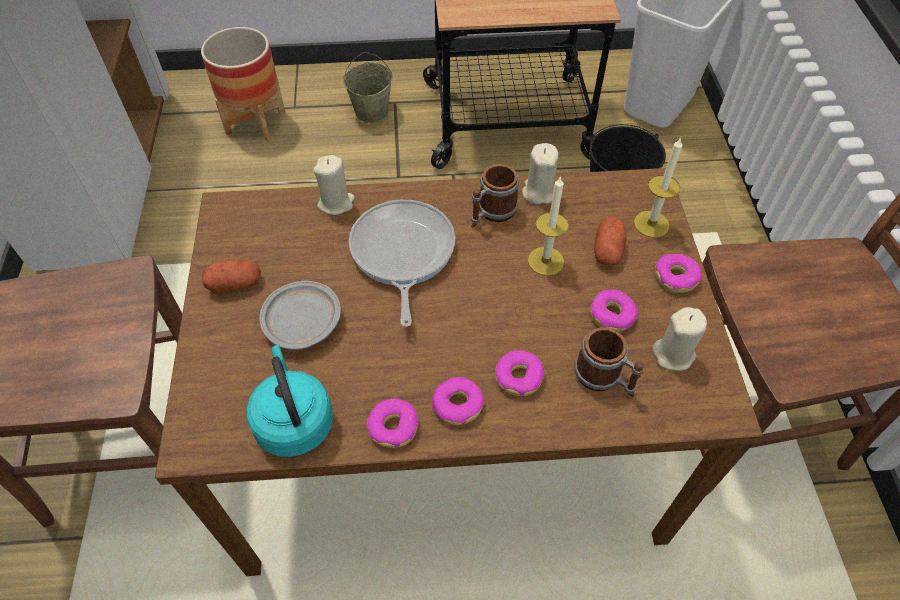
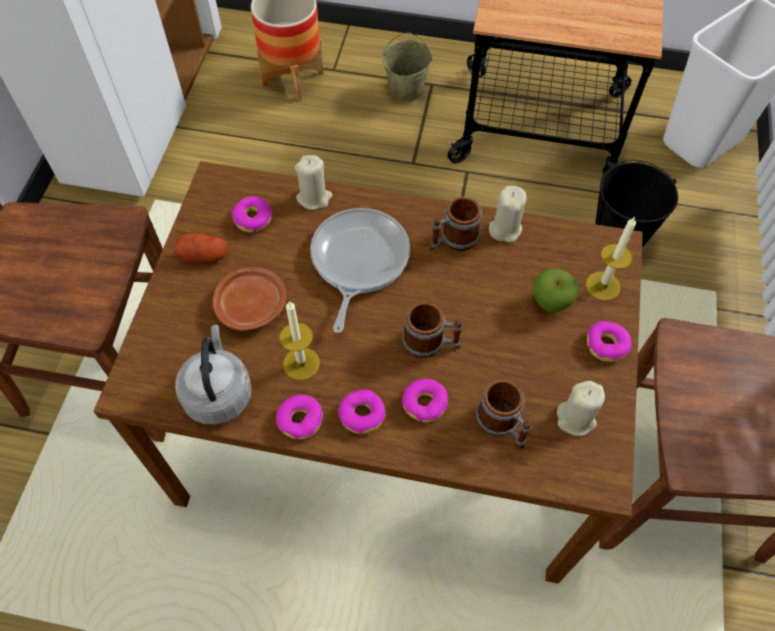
camera: 15 degrees right, 5 degrees up
(294, 421) = (218, 392): turquoise kettle -> grey kettle
(303, 322) = (251, 305): grey plate -> brown plate
(504, 316) = (431, 343): none -> mug
(545, 261) = (488, 299): candle -> candle (301, 363)
(607, 250) = (550, 302): potato -> apple
(612, 315) = (531, 367): donut -> donut (253, 219)

